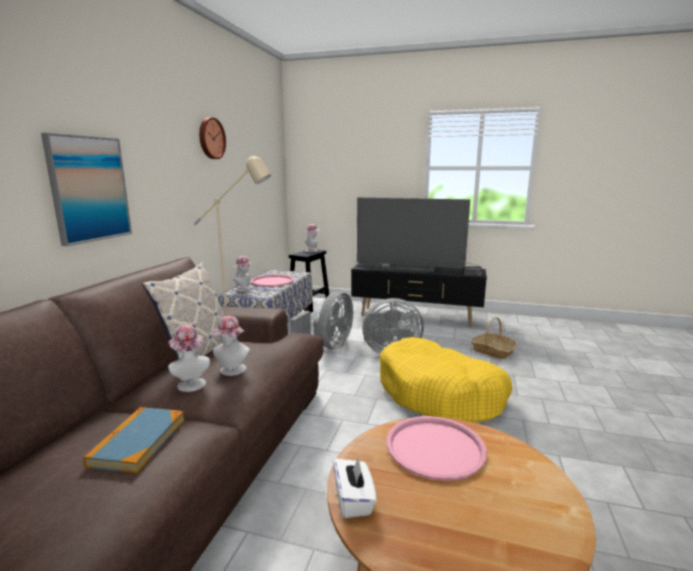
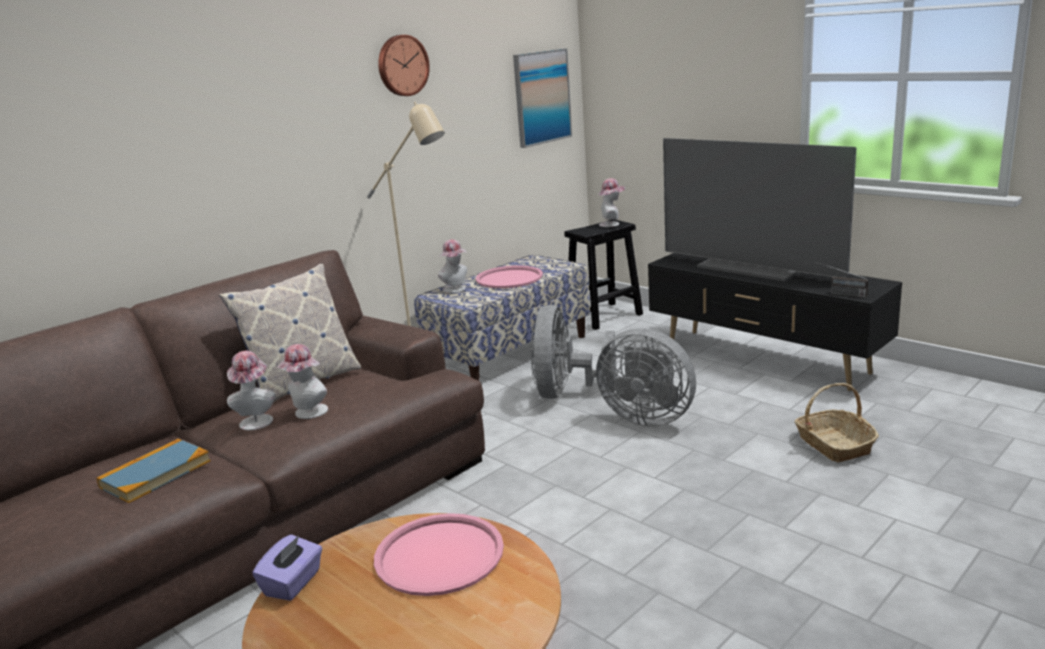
camera: 30 degrees right, 5 degrees up
(89, 189) = (199, 170): picture -> picture (541, 97)
(328, 346) = (566, 392): grey fan -> grey fan turned 135 degrees clockwise
(354, 500) = (293, 583): white tissue box -> purple tissue box
(440, 394) = (654, 498): yellow dog bed -> none

